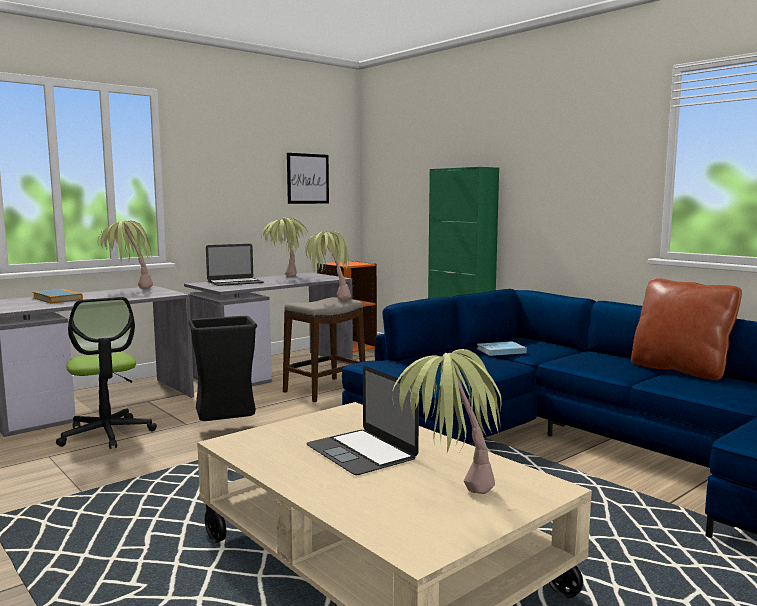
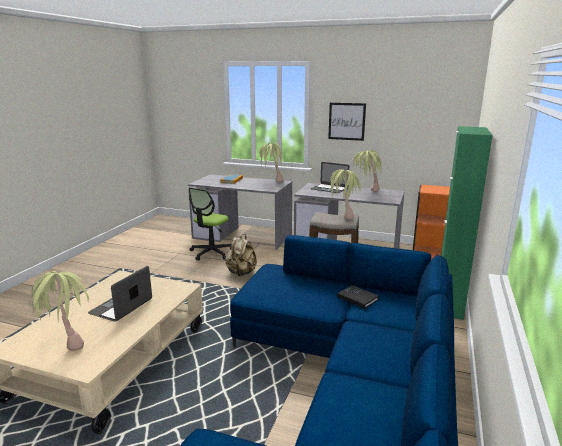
camera: 60 degrees right, 10 degrees up
(227, 430) = (241, 273): black trash can -> beige backpack
(308, 178) = (421, 118): picture -> picture (346, 121)
(501, 351) = (357, 298): blue book -> black book
(680, 370) = (400, 391): brown pillow -> none

